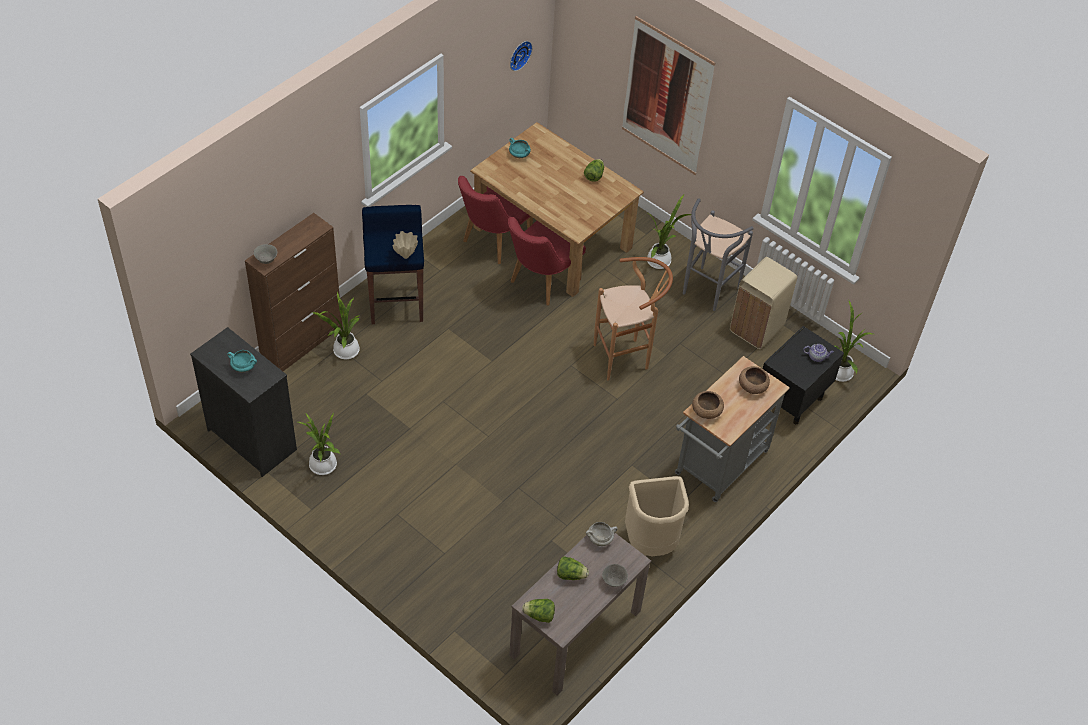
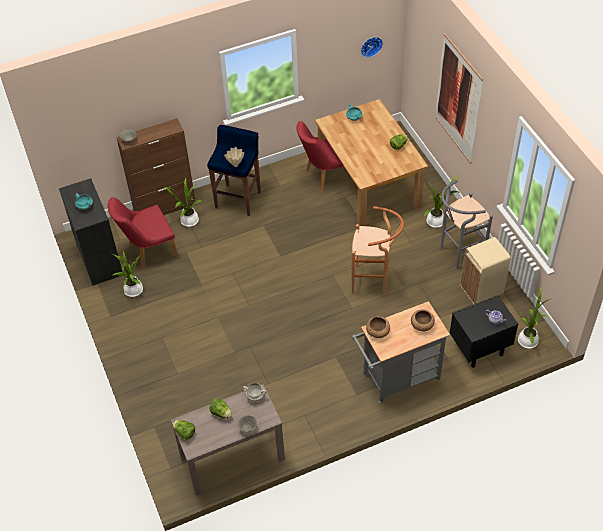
camera: 30 degrees right, 0 degrees up
(540, 283) = (342, 213): red chair -> red chair (148, 251)
(651, 543) = (319, 415): beige trash can -> none

